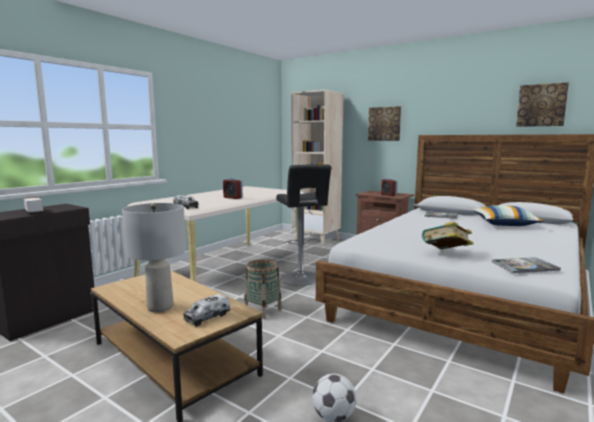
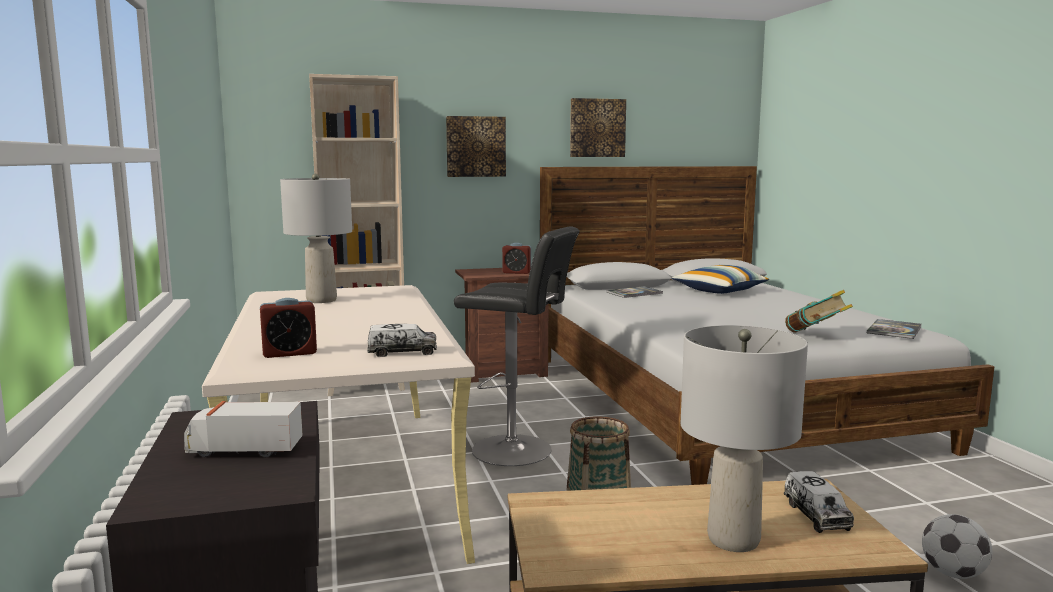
camera: 50 degrees left, 0 degrees up
(233, 198) = (378, 317): alarm clock -> alarm clock (289, 353)
(247, 191) = (321, 300): none -> grey table lamp
(541, 105) = (694, 127): picture -> picture (597, 128)

